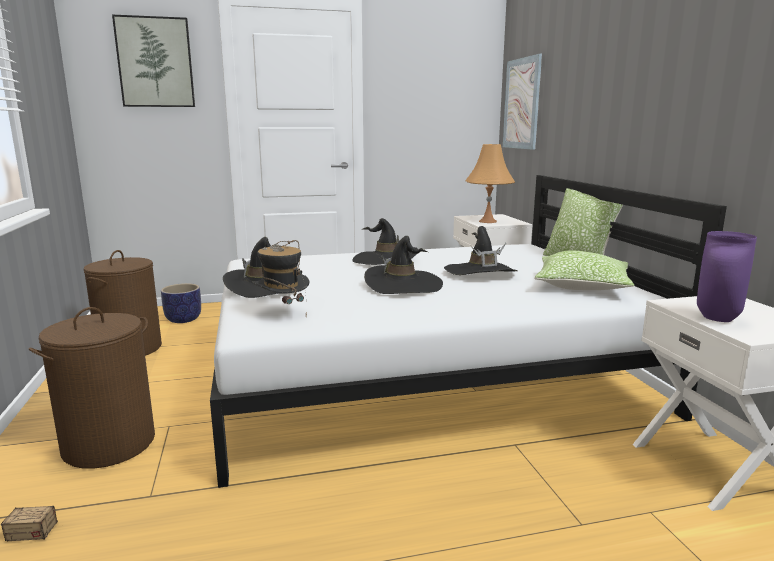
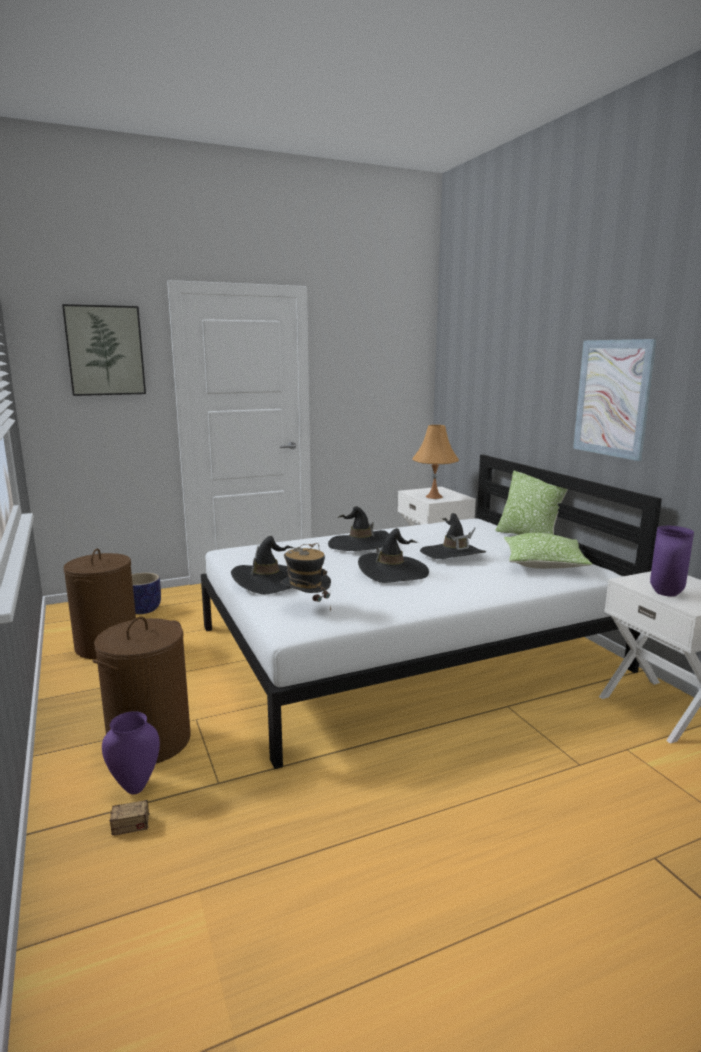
camera: 10 degrees left, 0 degrees up
(65, 490) = (135, 786): none -> purple vase
(522, 104) = (459, 385): picture -> picture (612, 398)

